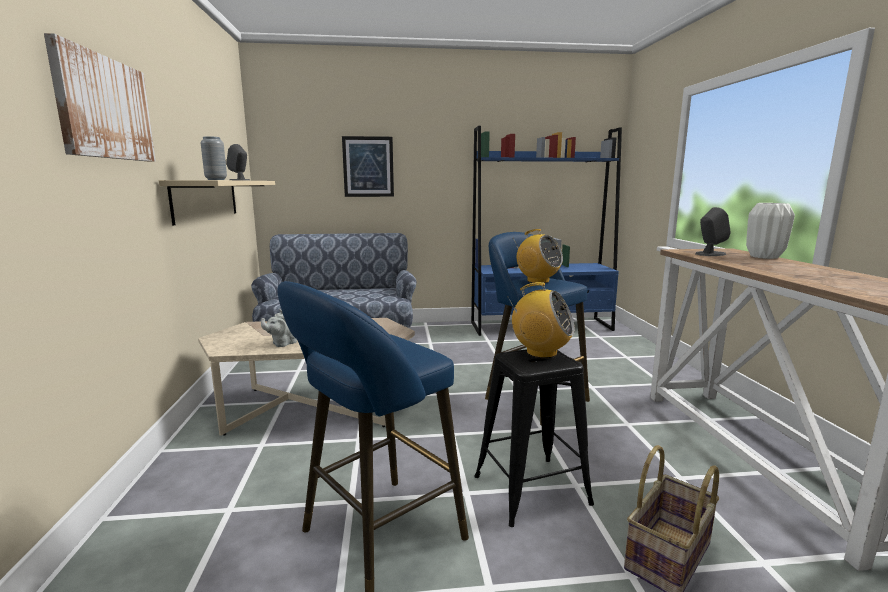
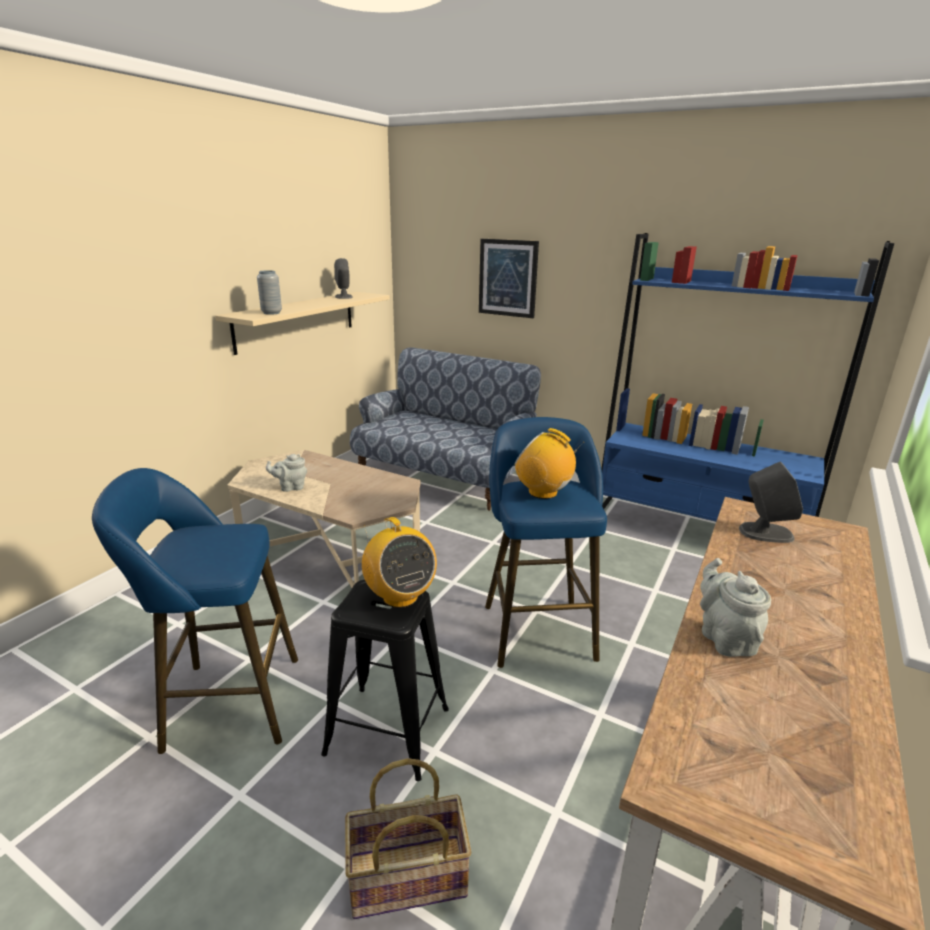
camera: 35 degrees right, 10 degrees up
(104, 108) = (140, 265): picture -> none
(537, 281) = (543, 492): radio -> radio turned 135 degrees clockwise
(764, 257) = (842, 570): white vase -> none
(799, 276) = (724, 638): none -> grey teapot

